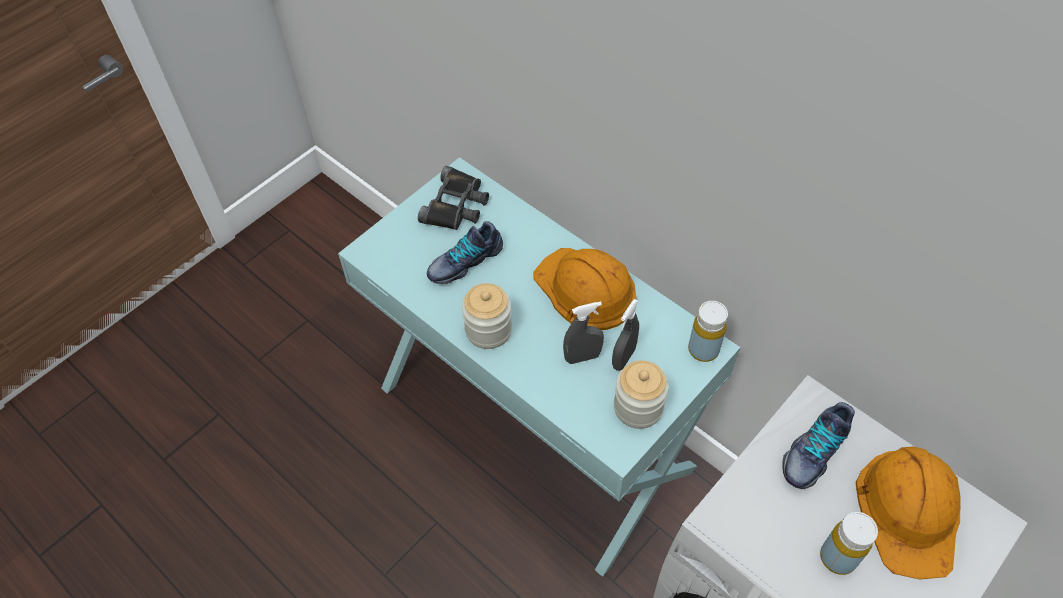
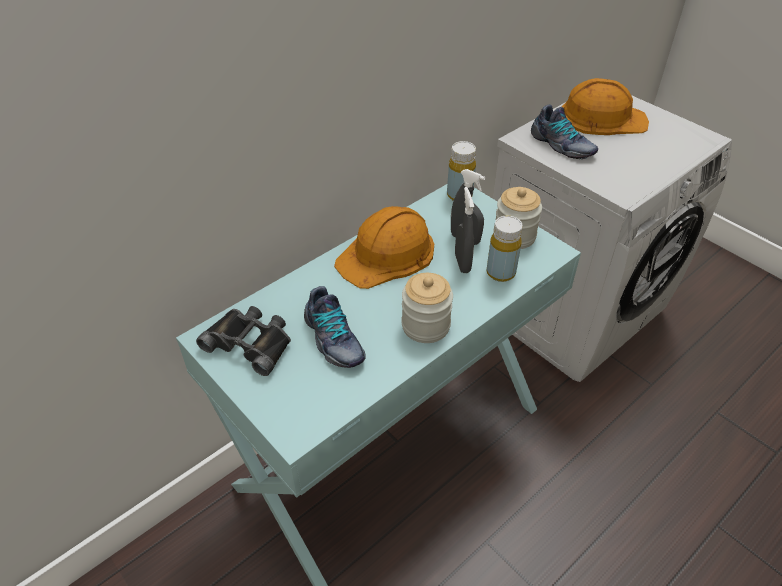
camera: 85 degrees left, 10 degrees down
(838, 557) = (641, 149): yellow bottle -> yellow bottle (500, 272)

